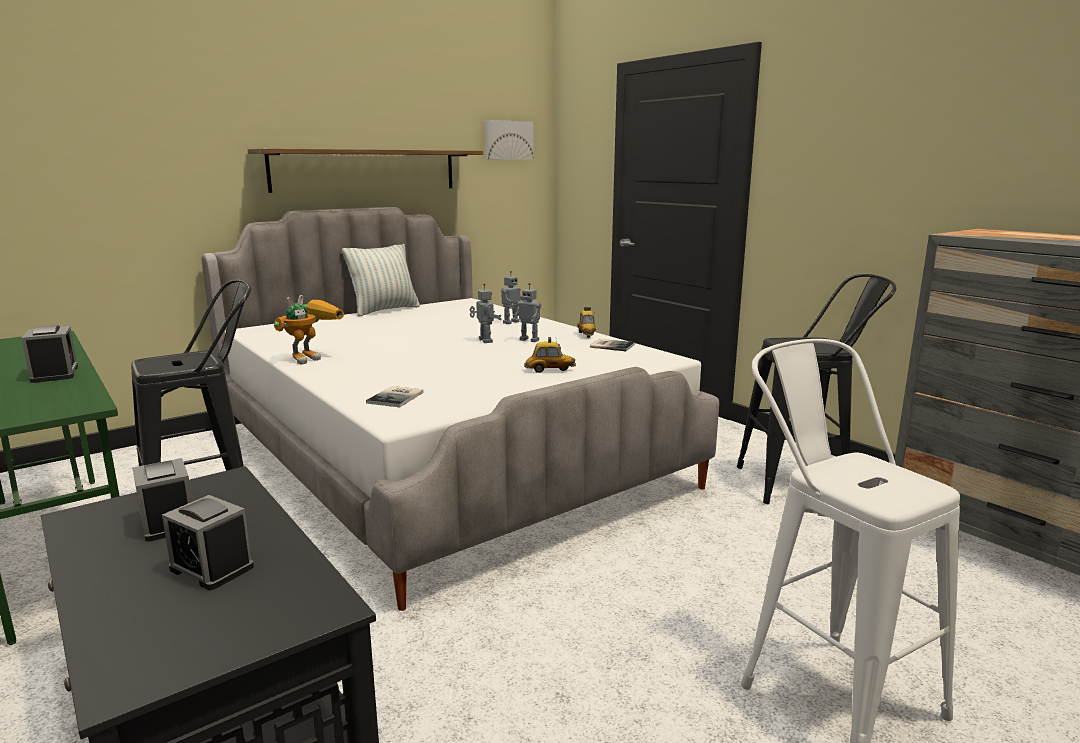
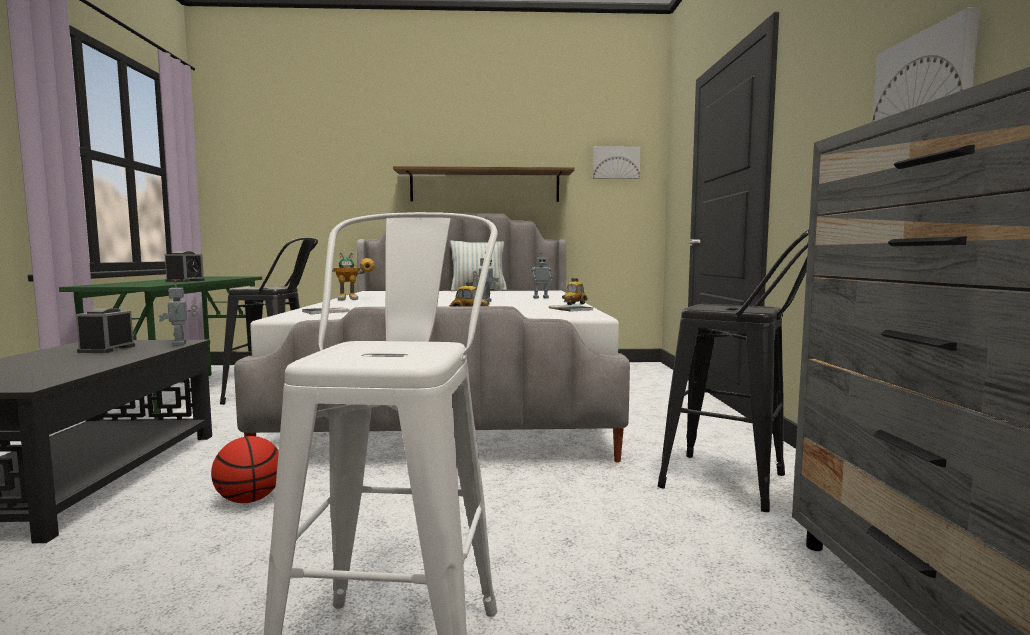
camera: 35 degrees right, 10 degrees down
(211, 568) = (57, 364): alarm clock -> none
(485, 642) = (249, 500): none -> basketball
(530, 340) = (519, 303): toy robot -> toy robot (181, 344)
(945, 165) = (925, 73): none -> picture

